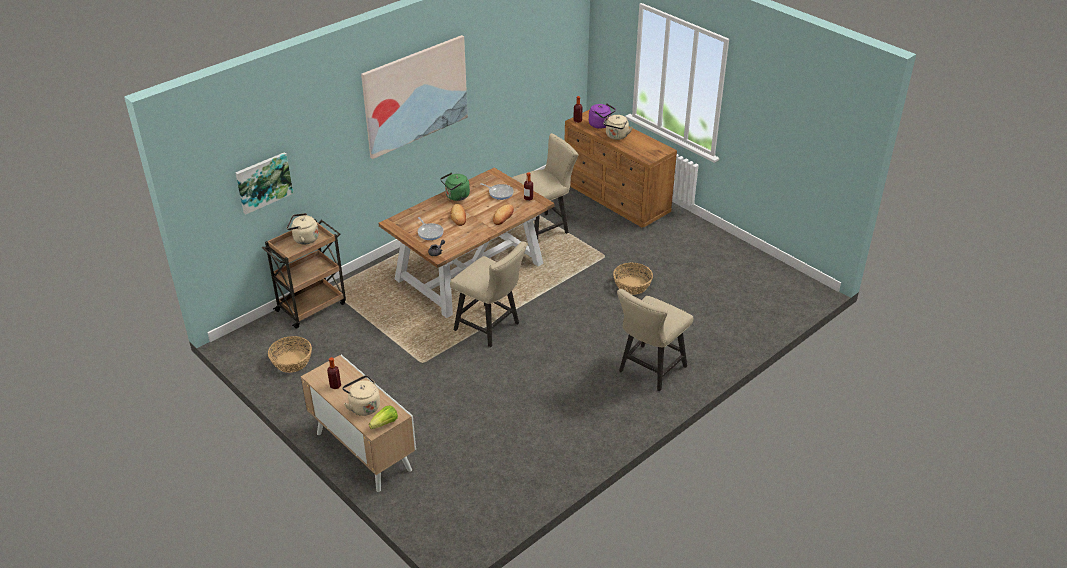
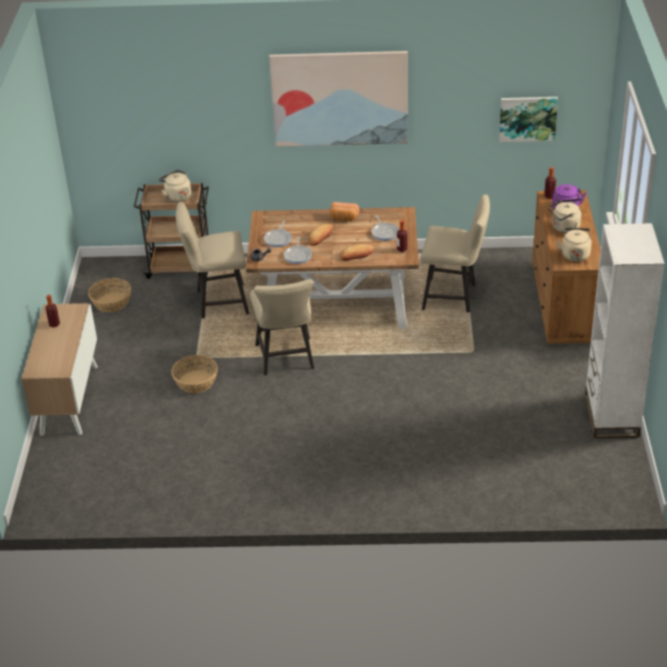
camera: 45 degrees right, 0 degrees up
(263, 182) = (147, 126): picture -> picture (527, 118)
(363, 406) = (50, 350): beige kettle -> beige kettle (575, 254)
(385, 423) = (46, 372): lettuce -> none
(456, 196) = (344, 218): green kettle -> bread
(462, 236) = (298, 255): none -> frying pan
(631, 285) = (458, 391): basket -> basket (196, 382)
(649, 371) = (363, 473): beige chair -> beige chair (218, 302)
(736, 251) = (611, 416): none -> white bookcase

